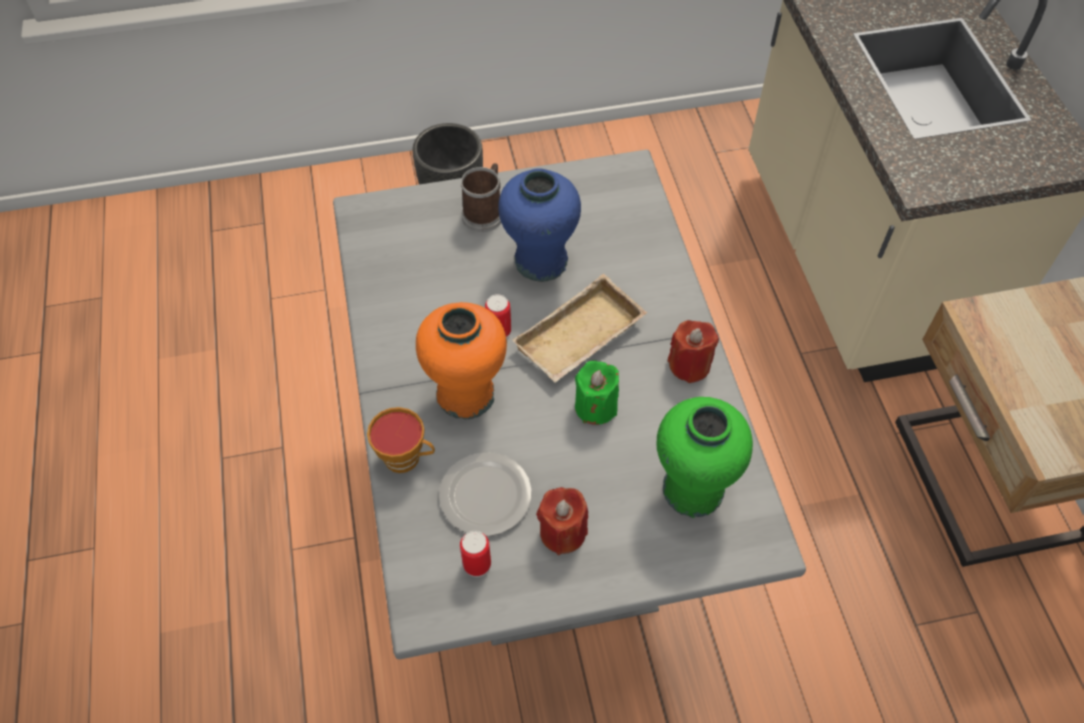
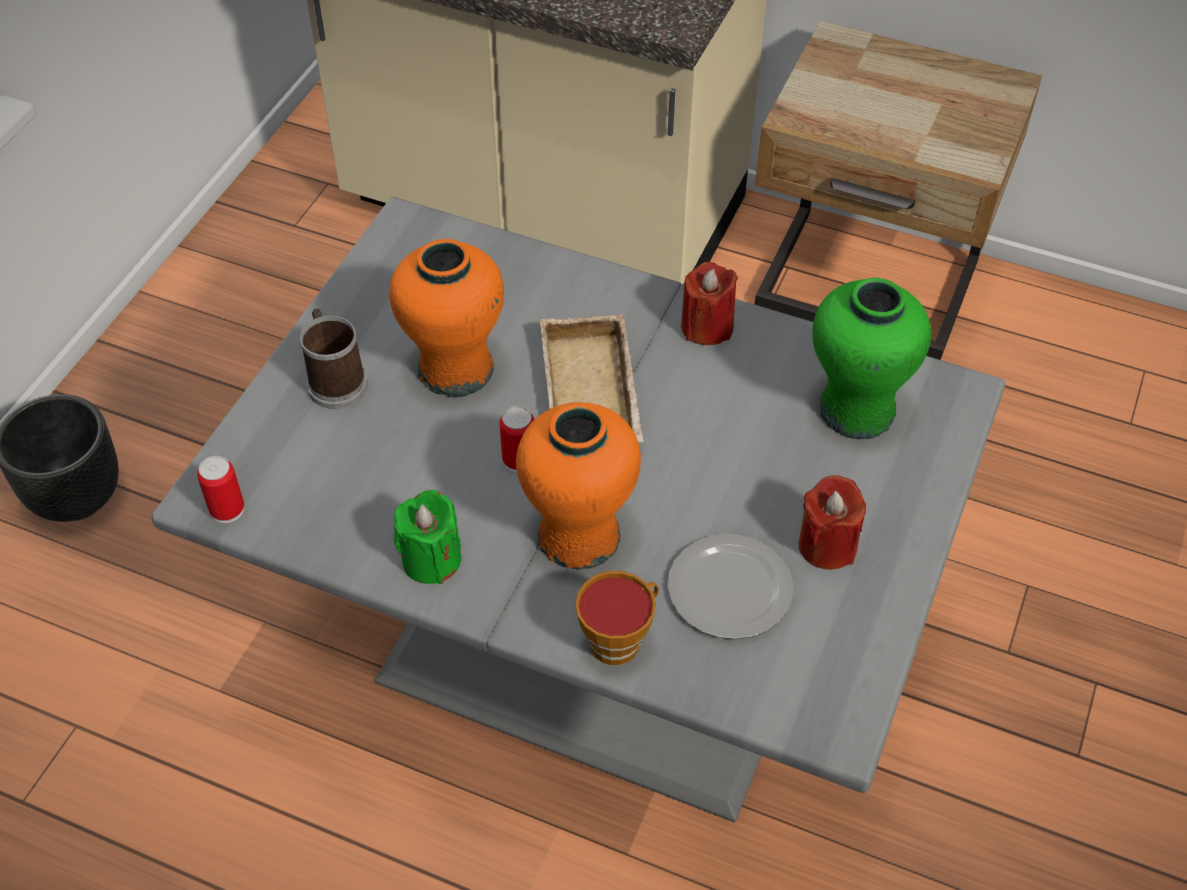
camera: 55 degrees left, 5 degrees down
(477, 564) = (811, 644): can -> can (227, 509)
(540, 261) = (456, 370): blue vase -> orange vase
(596, 407) = (694, 431): green candle -> green candle (431, 559)

